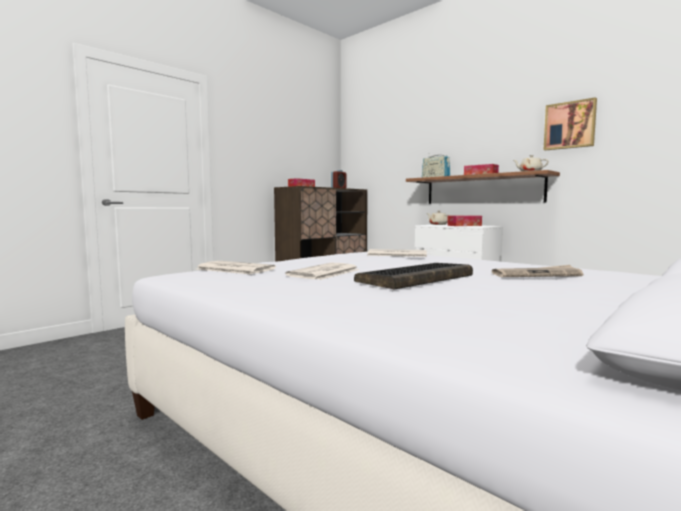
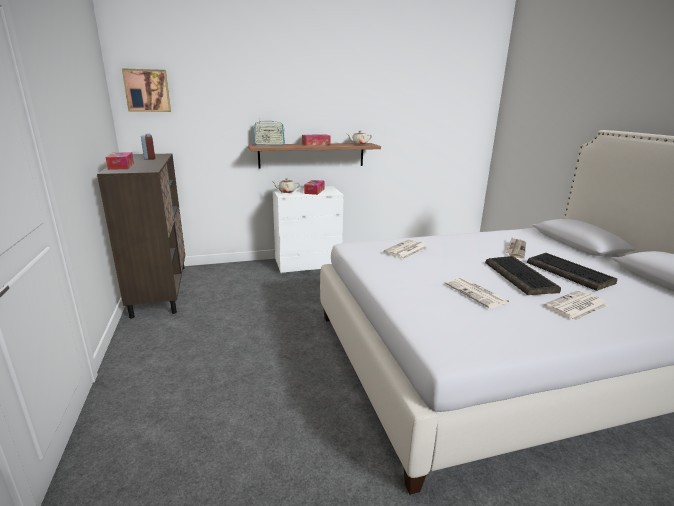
camera: 60 degrees left, 15 degrees up
(234, 269) = (439, 321): newspaper -> newspaper (576, 306)
(506, 292) = (570, 273): none -> keyboard
(570, 125) = (377, 107): picture -> picture (147, 90)

